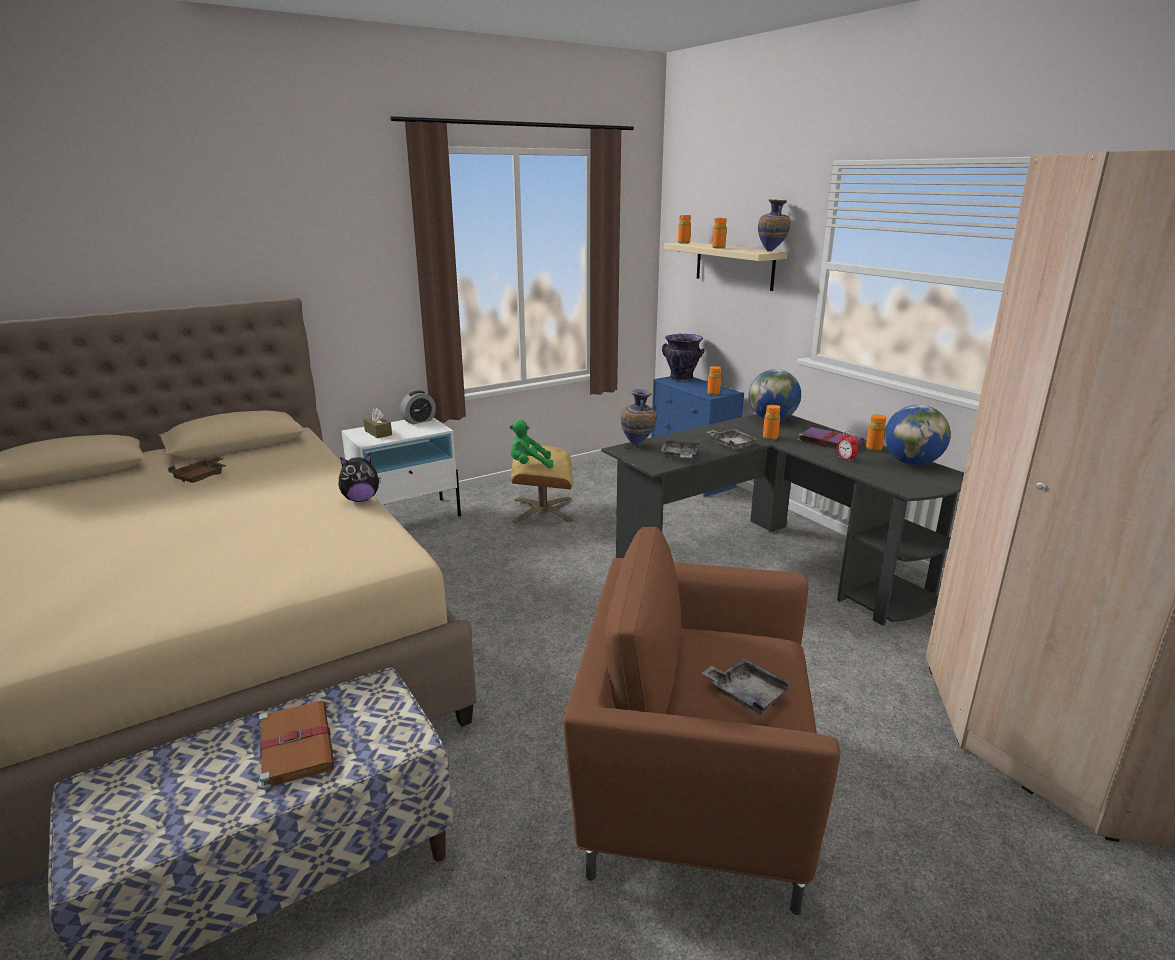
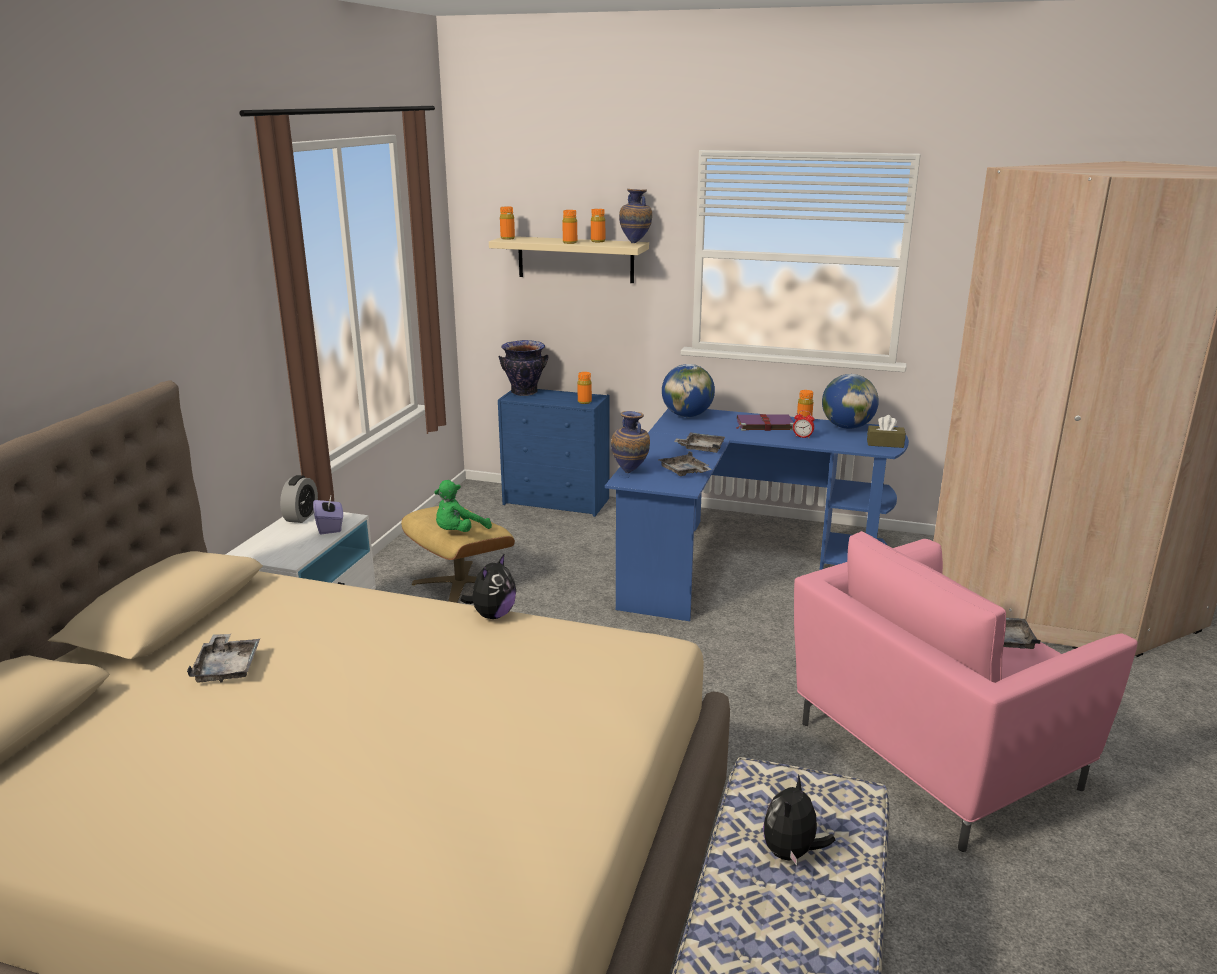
camera: 40 degrees left, 0 degrees up
(202, 477) = (227, 667): brown tray -> grey tray
(295, 744) = (791, 853): brown book -> plush toy
(378, 433) = (280, 546): brown tissue box -> brown tissue box (885, 443)
(421, 430) = (330, 527): none -> purple tissue box
(690, 790) = (930, 755): brown armchair -> pink armchair
(770, 437) = (717, 433): orange bottle -> orange bottle (598, 241)
(772, 565) = (737, 559): black desk -> blue desk

